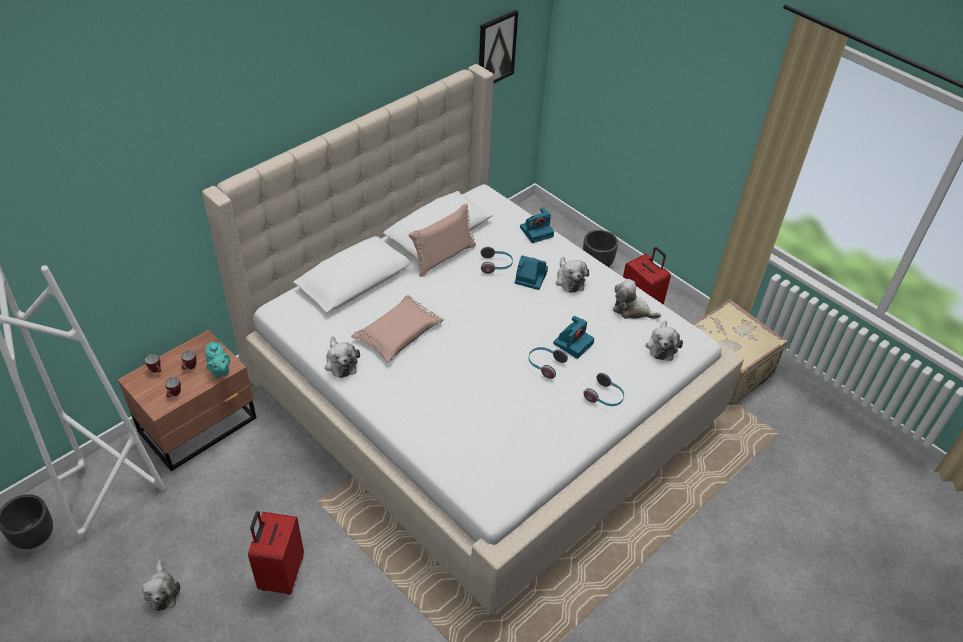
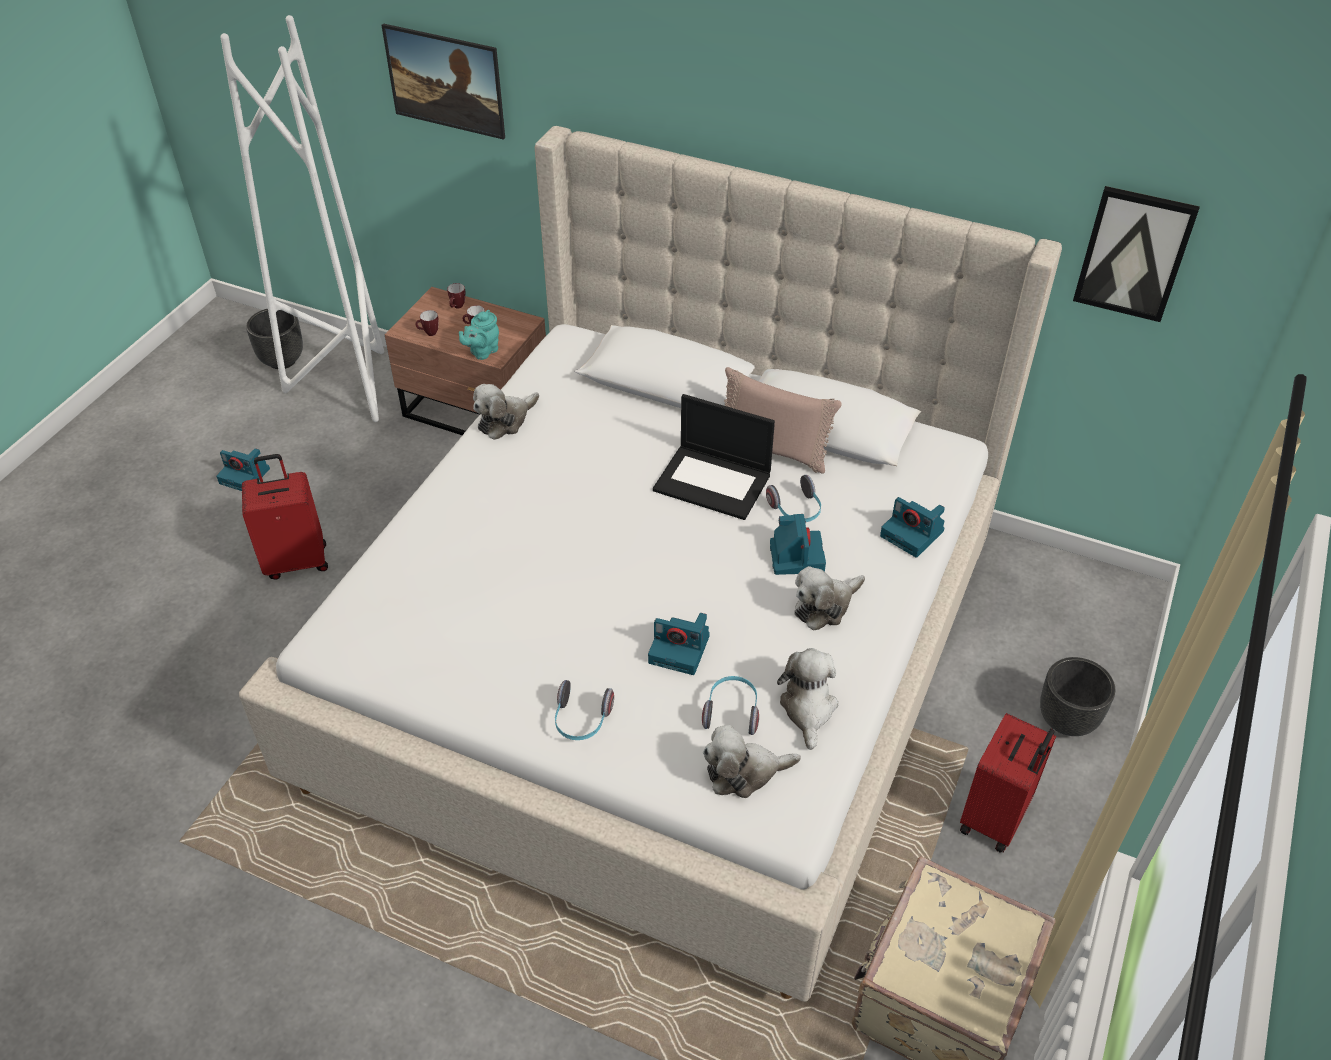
camera: 70 degrees right, 0 degrees up
(105, 235) = (448, 103): none -> picture
(162, 591) = (246, 476): plush toy -> camera
(398, 332) = (589, 453): beige pillow -> none
(456, 288) = (714, 482): none -> laptop
(545, 365) = (612, 627): headphones -> headphones (732, 711)

